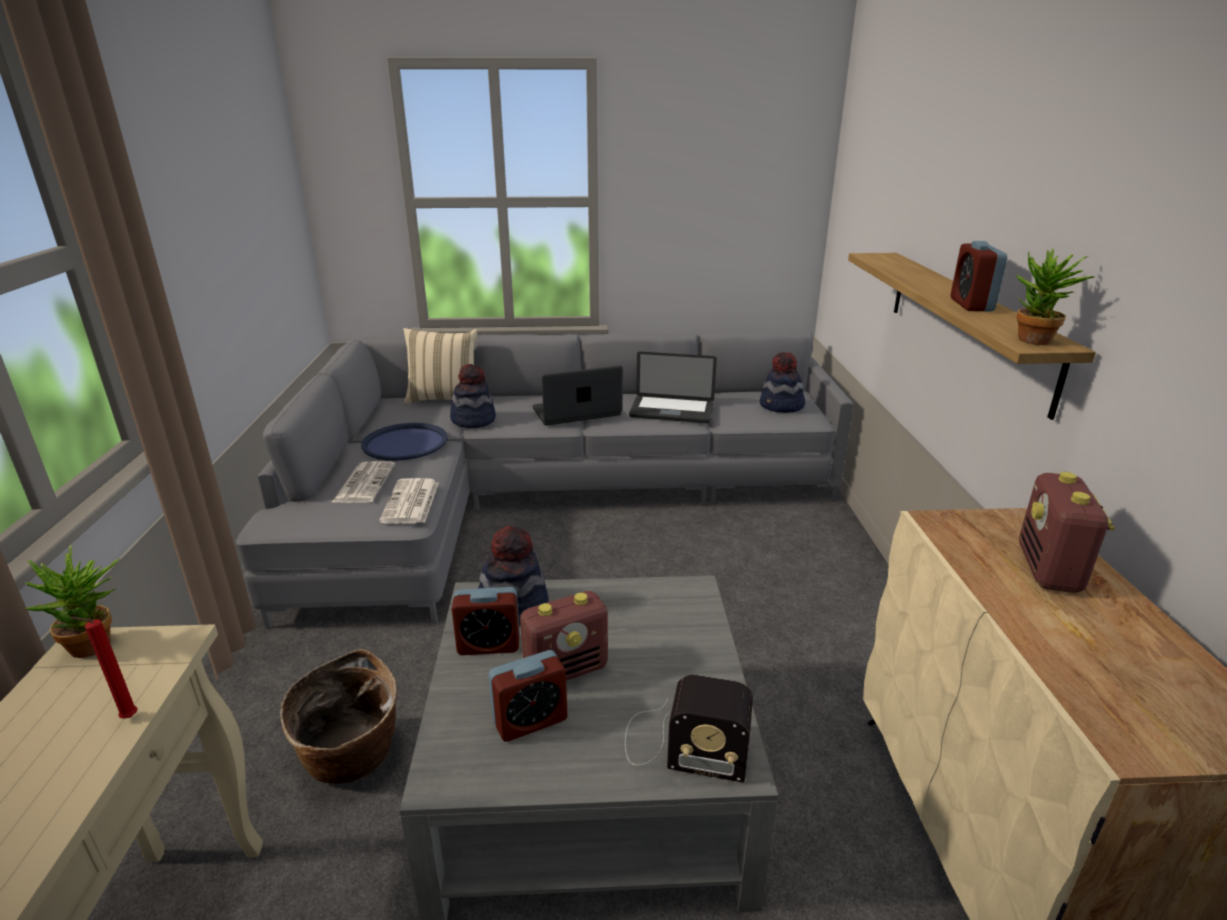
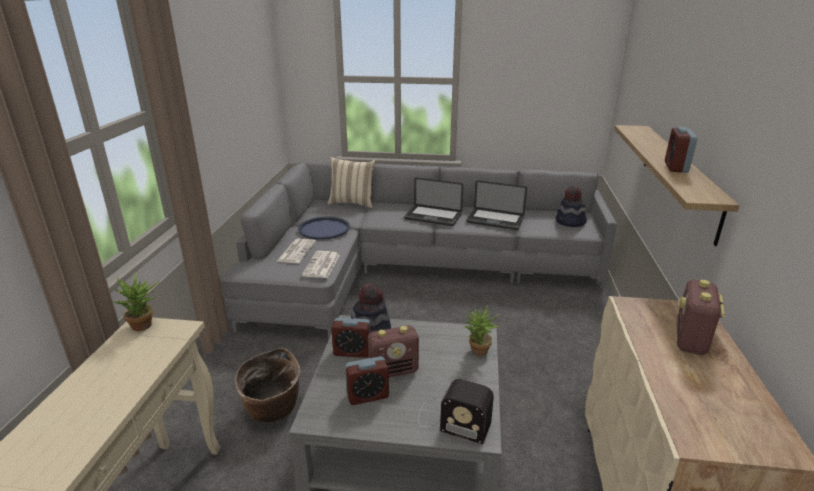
camera: 10 degrees right, 0 degrees up
(126, 718) = (156, 363): red candle -> none
(473, 420) = (367, 217): hat -> none
(576, 412) = (433, 217): laptop -> laptop turned 150 degrees counterclockwise
(1035, 342) = (702, 196): potted plant -> potted plant (478, 352)

